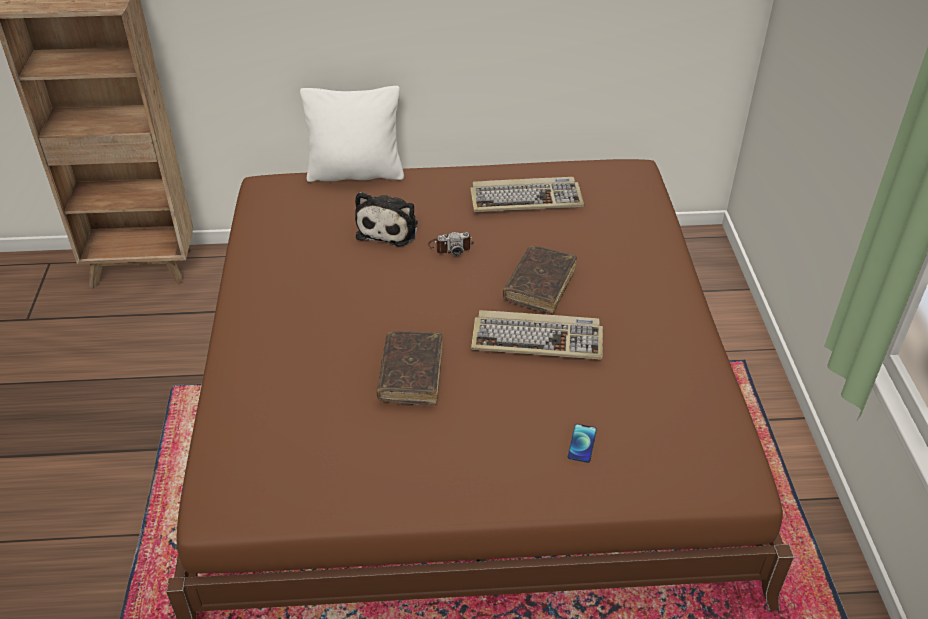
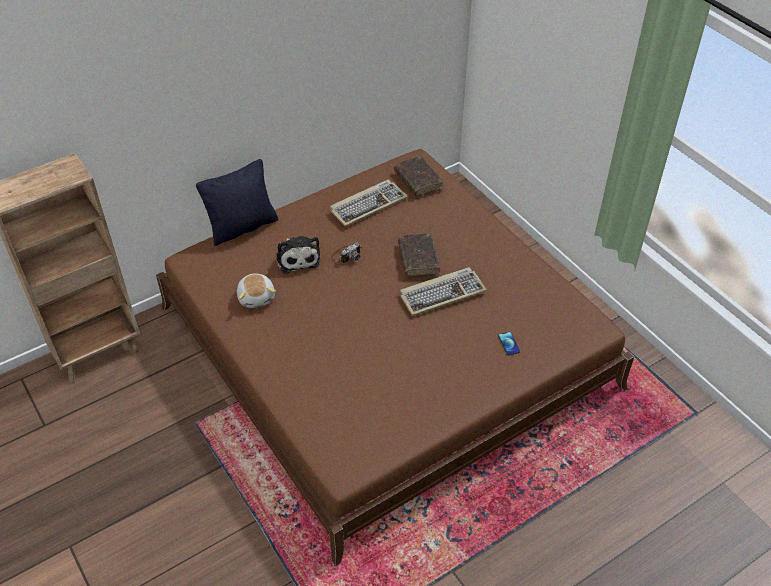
camera: 30 degrees left, 5 degrees up
(303, 253) = (257, 297): none -> plush toy
(356, 173) = (242, 227): white pillow -> black pillow
(411, 374) = (389, 345): brown book -> brown book (418, 181)

